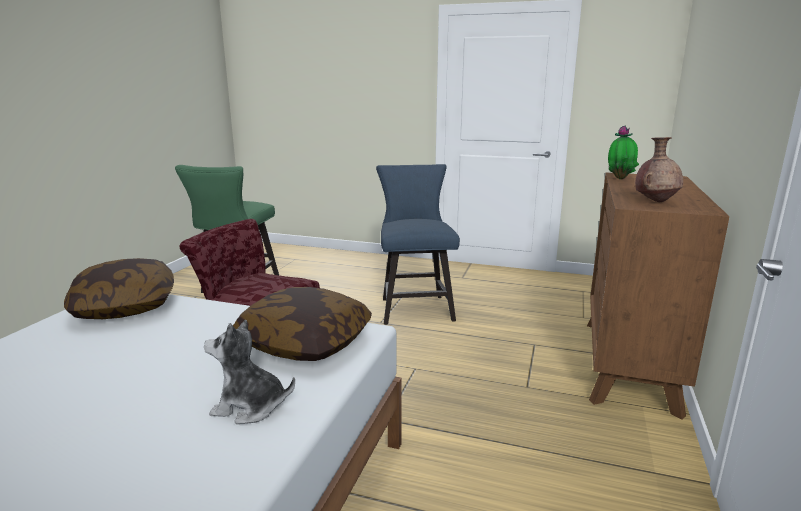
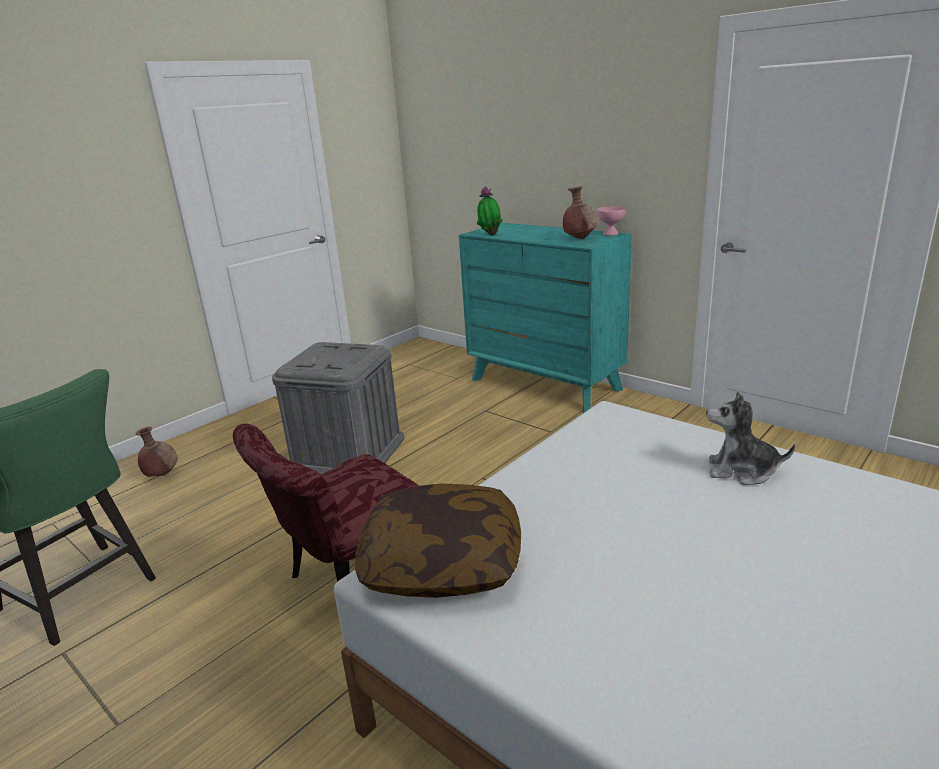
camera: 65 degrees left, 5 degrees up
(250, 407) = (741, 471): plush toy -> plush toy turned 75 degrees clockwise
(304, 343) = (623, 441): pillow -> none
(351, 265) = (161, 475): none -> brown vase
(414, 307) = (347, 452): blue chair -> grey storage box
(629, 364) = (545, 384): brown dresser -> turquoise dresser
(705, 209) = (610, 234): none -> pink bowl

